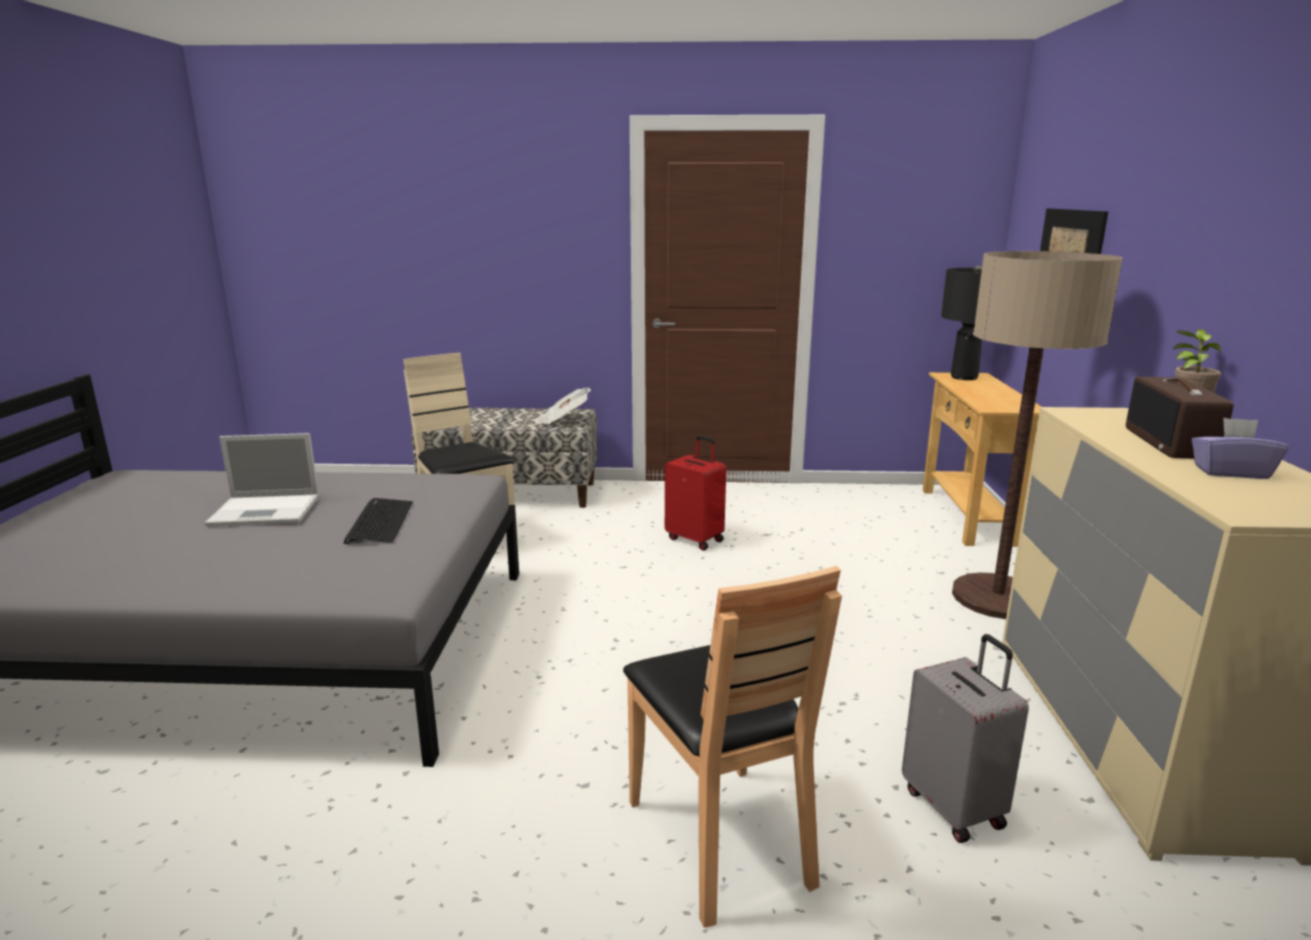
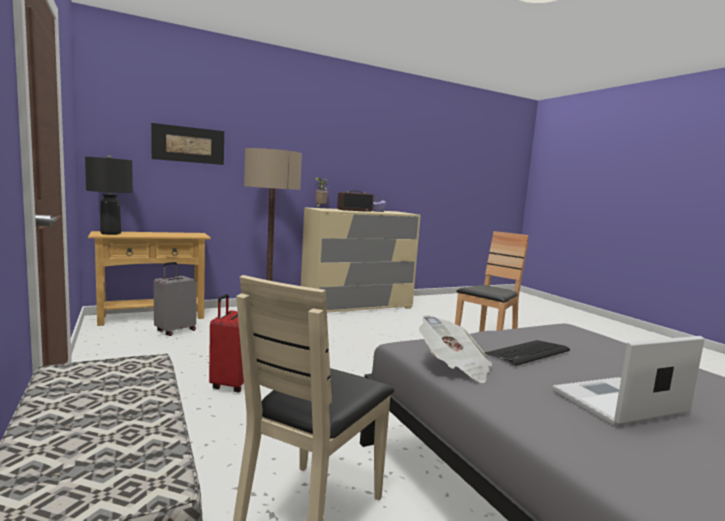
camera: 120 degrees left, 10 degrees down
(267, 510) = (616, 402): laptop -> laptop turned 75 degrees counterclockwise
(562, 421) = (121, 371): newspaper -> newspaper (454, 367)
(955, 807) = (422, 322): grey suitcase -> grey suitcase (175, 331)

